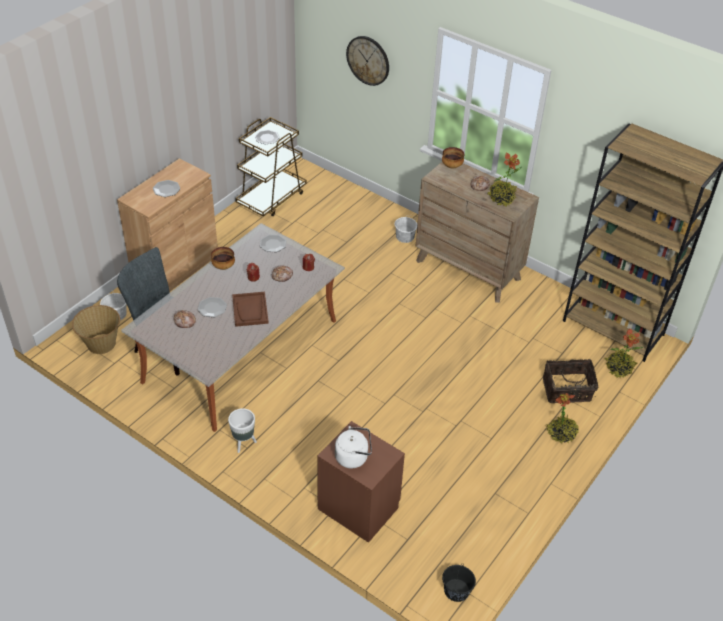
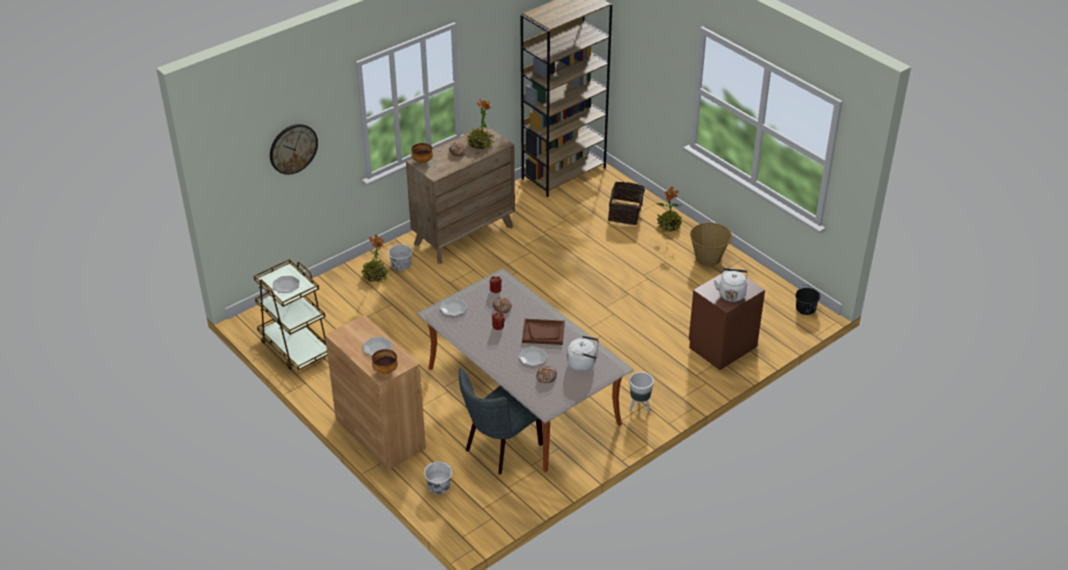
camera: 75 degrees left, 5 degrees down
(101, 344) = (480, 500): basket -> basket (708, 258)
(209, 345) = (583, 363): none -> white kettle
(223, 266) = (475, 344): bowl -> bowl (385, 371)
(619, 368) = (609, 181): potted plant -> potted plant (375, 276)

